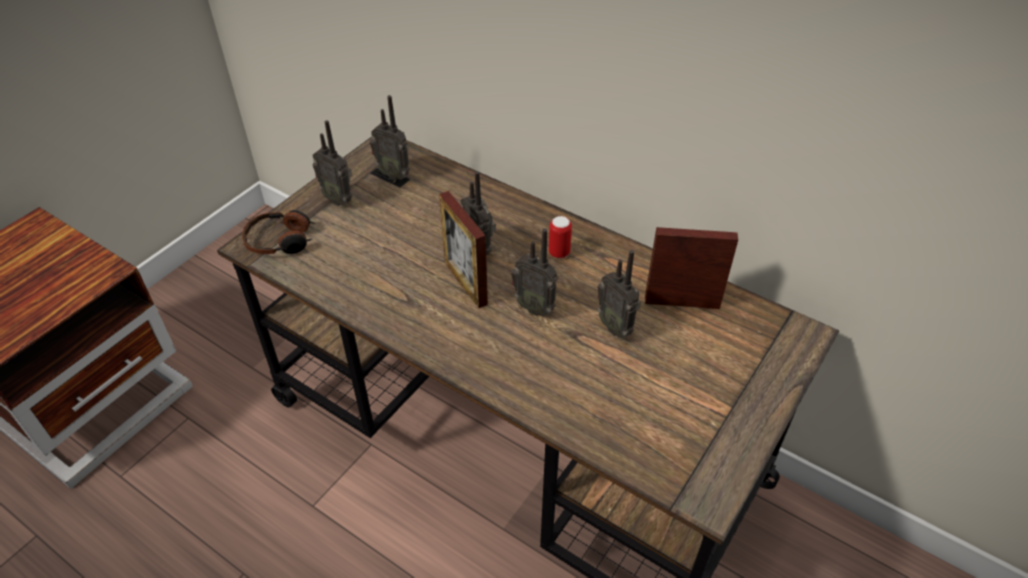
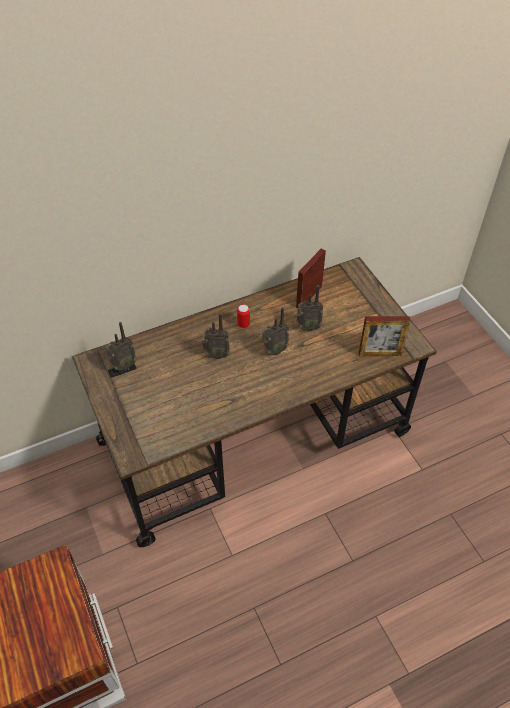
camera: 60 degrees left, 5 degrees up
(281, 241) = (138, 442): headphones -> none
(339, 199) = (123, 401): radio -> none
(465, 283) = (237, 371): picture frame -> picture frame (380, 353)

